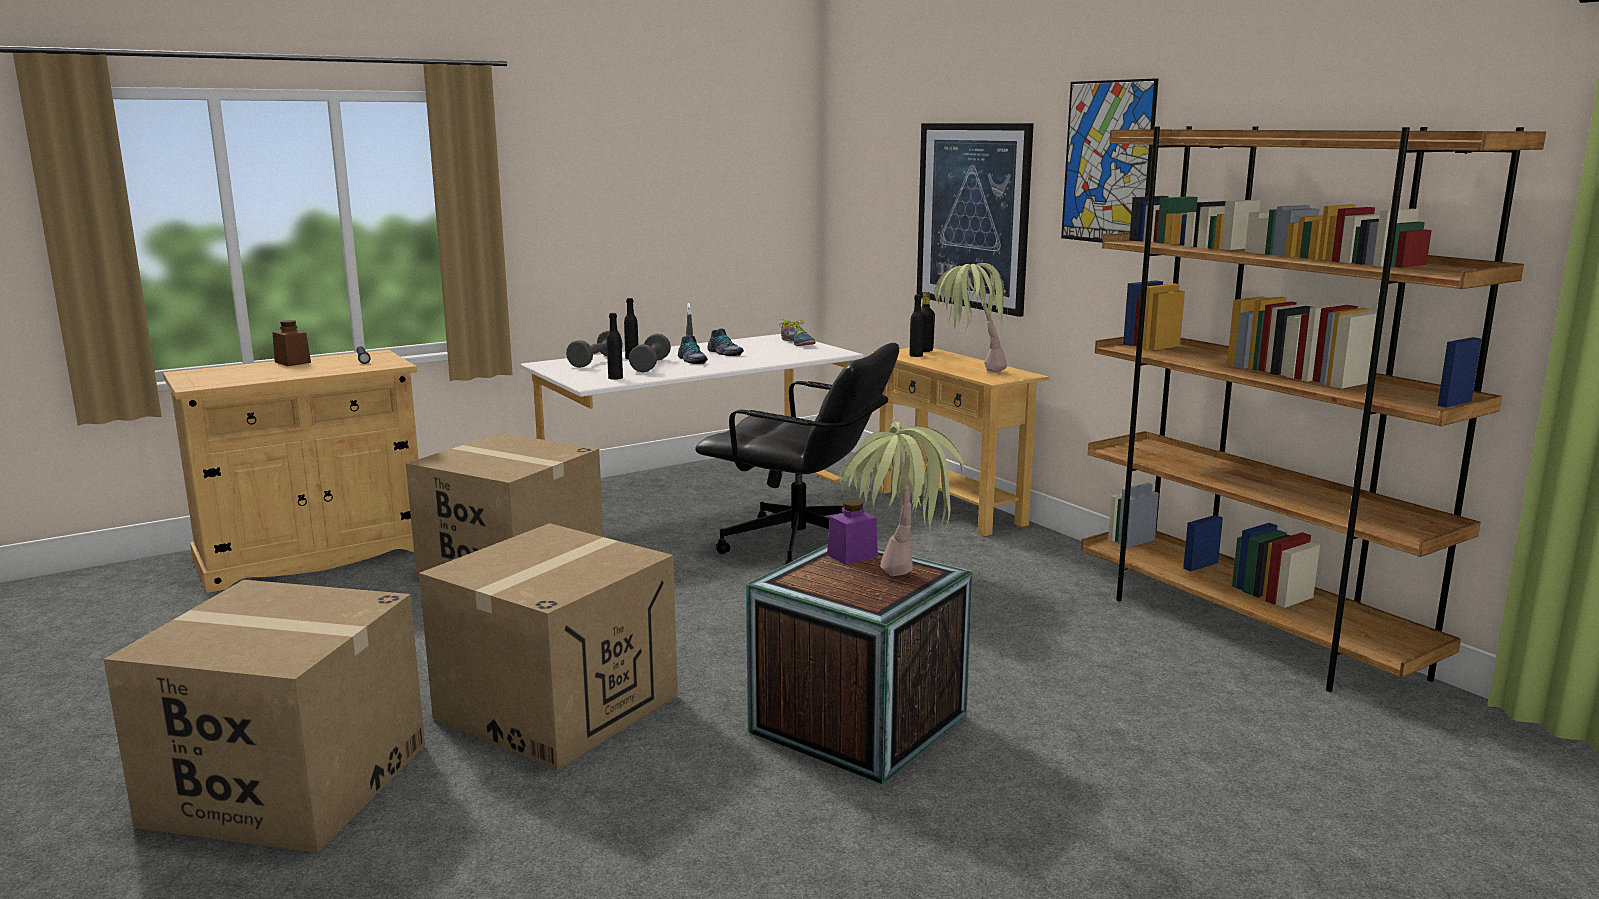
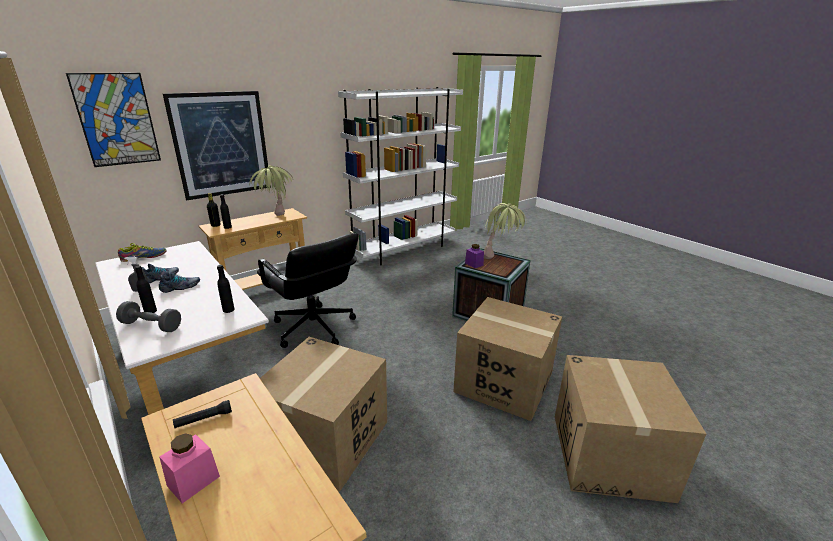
camera: 95 degrees left, 10 degrees up
(292, 362) = (193, 481): brown jar -> pink jar
(650, 365) = (189, 301): grey dumbbell -> none
(800, 548) = (313, 328): black office chair -> black office chair turned 120 degrees clockwise
(1108, 162) = (306, 107): picture -> picture (117, 120)
(1247, 630) = (404, 250): brown bookcase -> white bookcase

